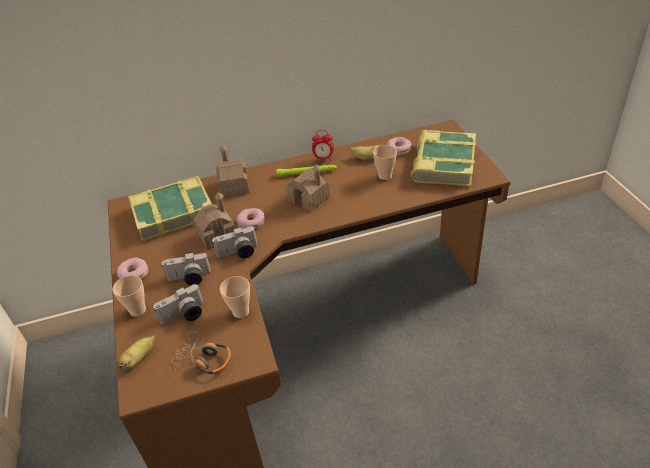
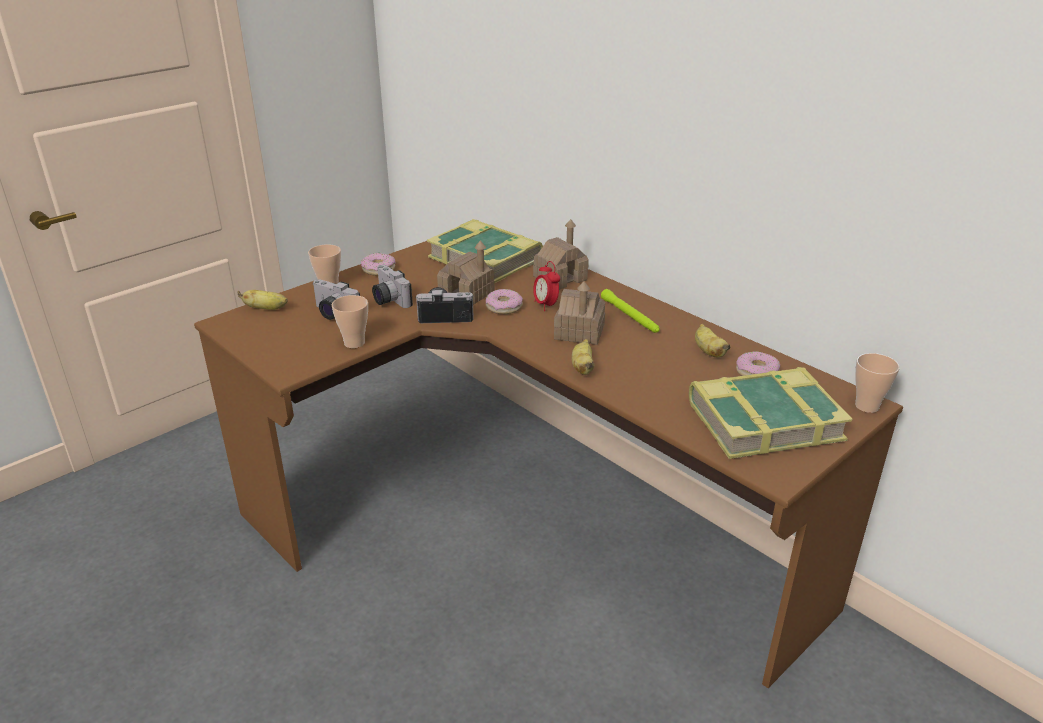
camera: 60 degrees right, 10 degrees down
(204, 359) = (277, 342): headphones -> none
(238, 253) = (445, 315): camera -> camera turned 135 degrees clockwise
(323, 159) = (672, 320): alarm clock -> alarm clock (546, 305)
(351, 210) = (582, 367): none -> banana
(385, 176) = (681, 376): cup -> cup (867, 406)

